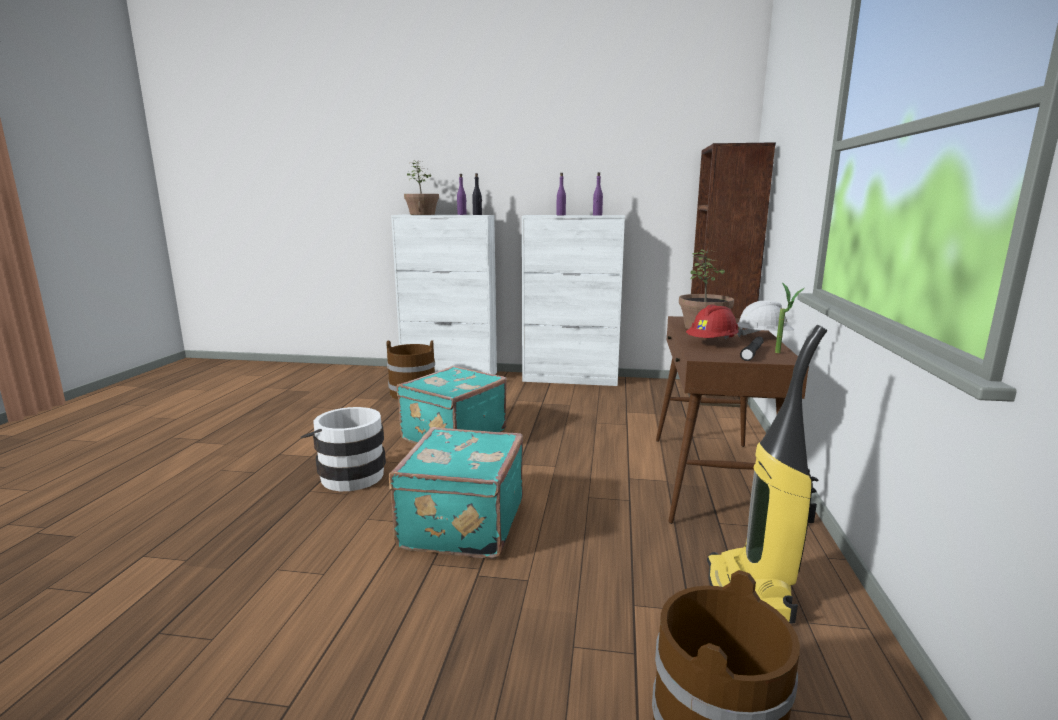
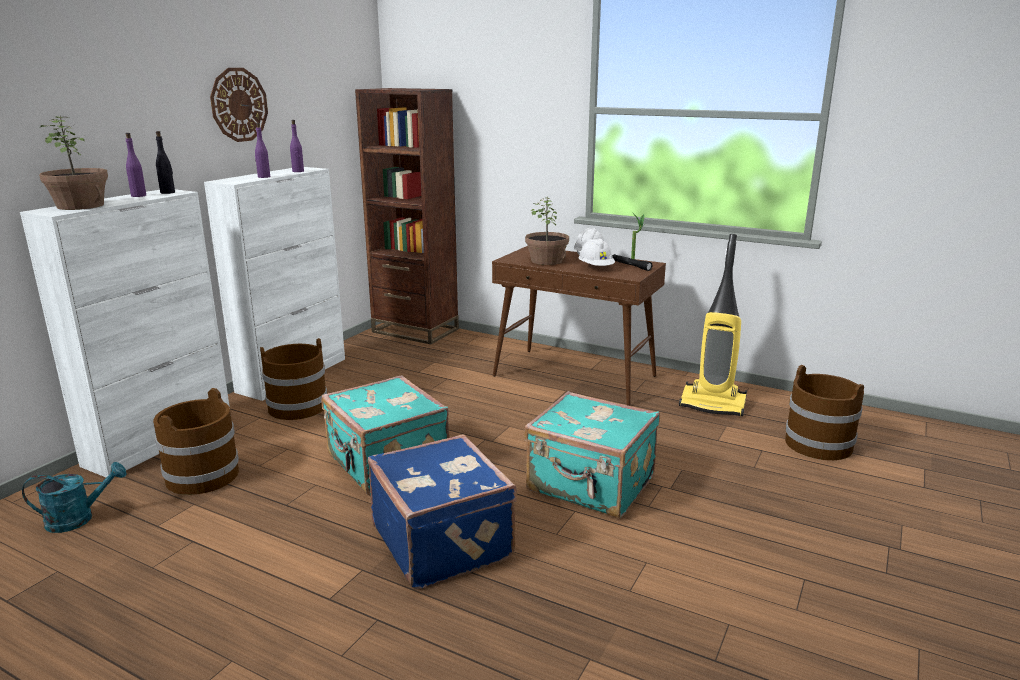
camera: 70 degrees left, 5 degrees up
(348, 475) = (444, 541): white bucket -> blue suitcase
(358, 382) = (78, 519): none -> turquoise watering can
(522, 391) = (298, 406): none -> brown bucket
(570, 161) = (239, 105): none -> wall clock
(712, 343) = (596, 268): red hard hat -> white hard hat

